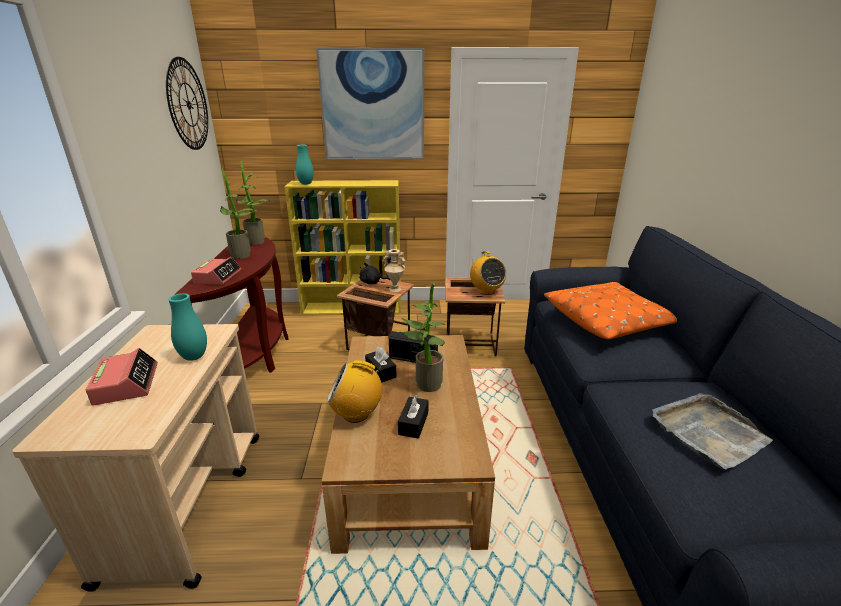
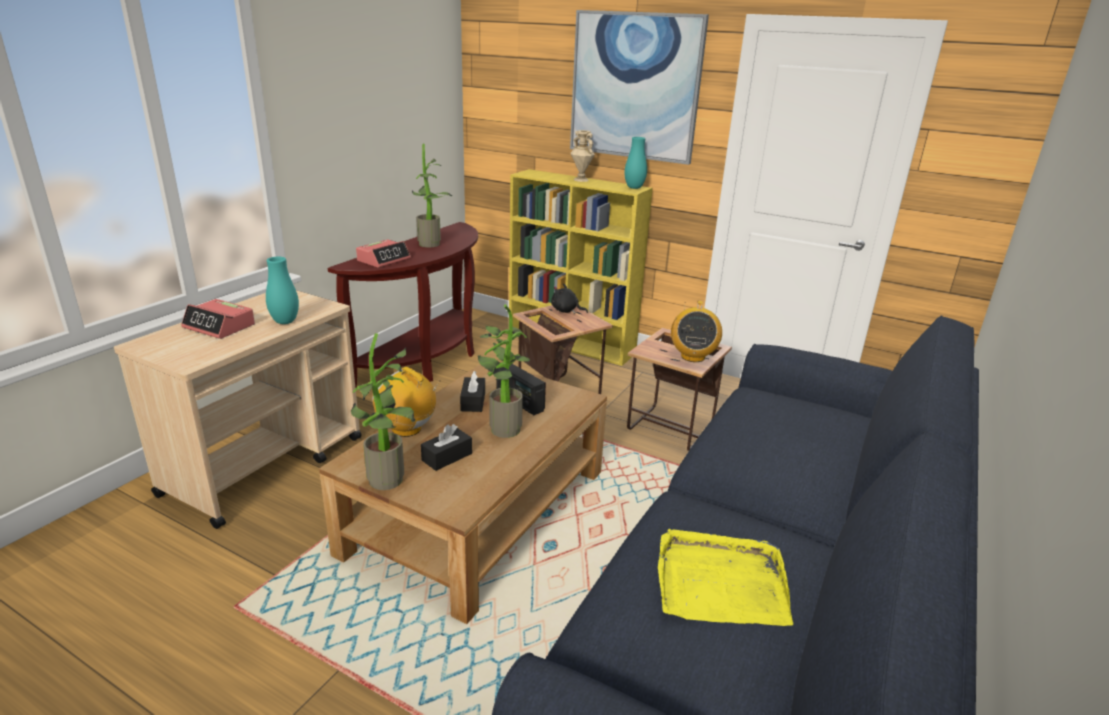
camera: 30 degrees right, 0 degrees up
(126, 384) = (219, 326): alarm clock -> alarm clock turned 105 degrees clockwise
(188, 105) = (425, 70): wall clock -> none
(258, 242) = (463, 234): potted plant -> potted plant (390, 482)
(306, 184) = (537, 175): turquoise vase -> turquoise vase (634, 188)
(394, 289) = (582, 324): beige vase -> beige vase (580, 180)
(608, 321) = (786, 432): orange pillow -> none
(708, 432) = (720, 582): grey tray -> yellow tray

